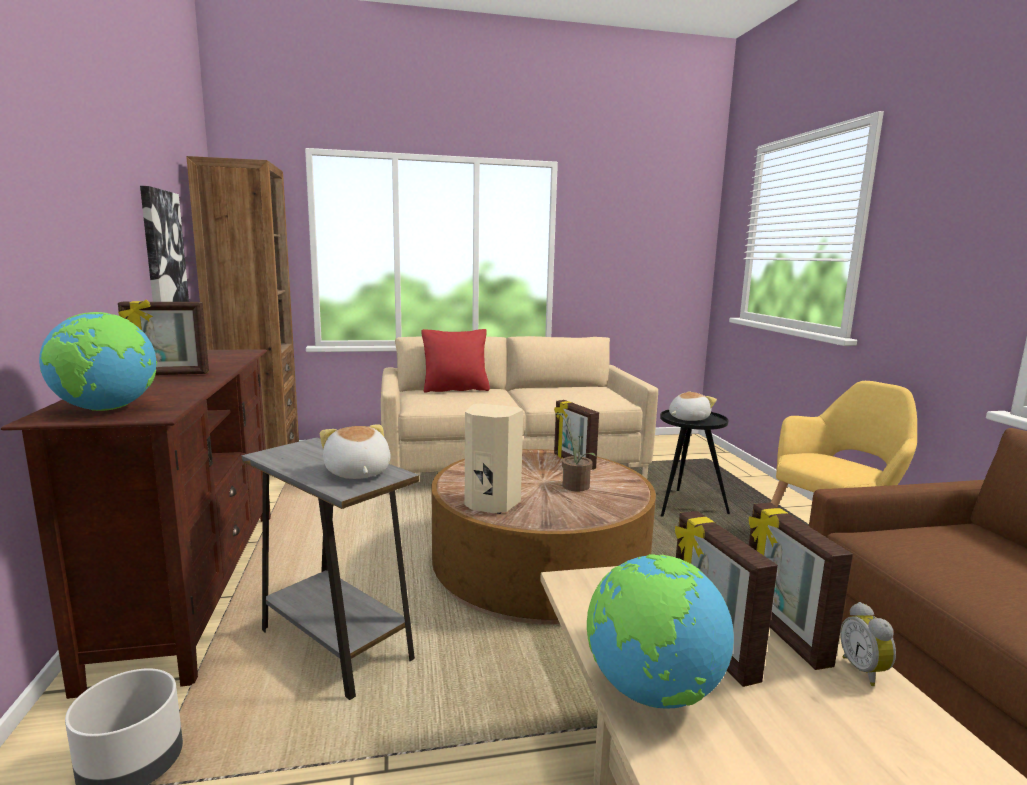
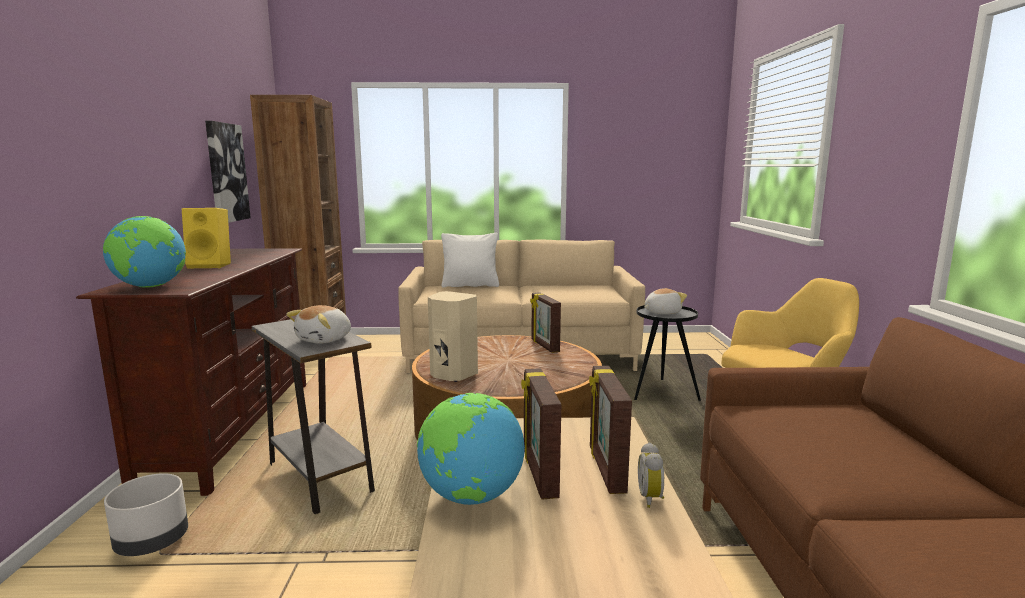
camera: 10 degrees right, 0 degrees up
(168, 375) = (211, 265): picture frame -> yellow speaker
(357, 473) = (325, 339): plush toy -> plush toy turned 135 degrees counterclockwise
(455, 389) = (470, 285): red pillow -> white pillow
(574, 484) = (533, 363): potted plant -> none

